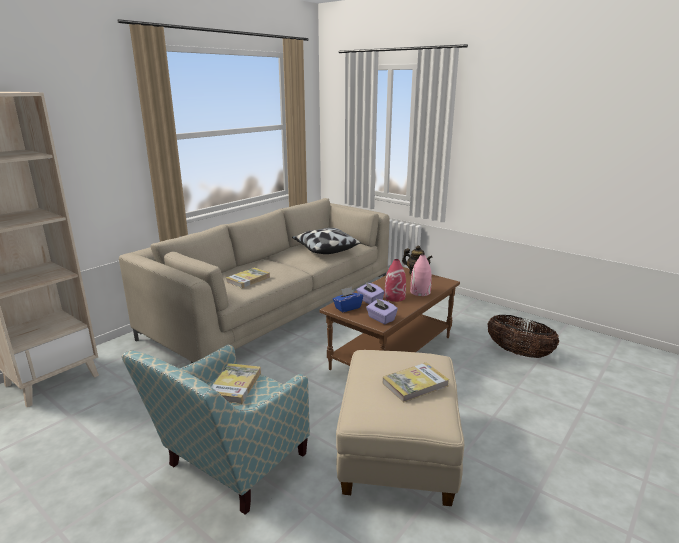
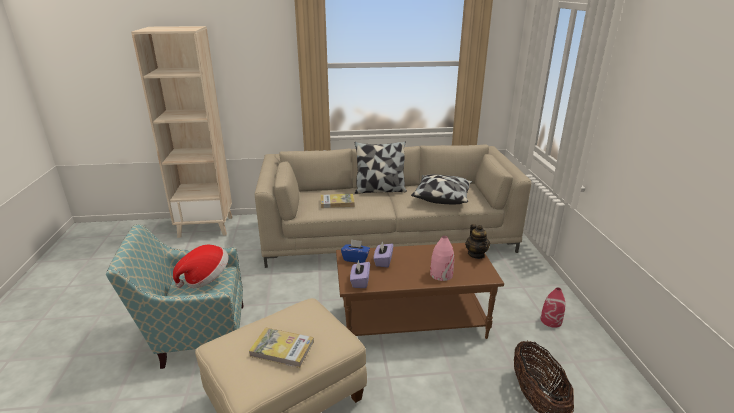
camera: 45 degrees right, 5 degrees up
(235, 385) = (206, 279): book -> hat
(265, 260) = (380, 190): none -> pillow
(395, 297) = (409, 268): red vase -> red vase (551, 321)

